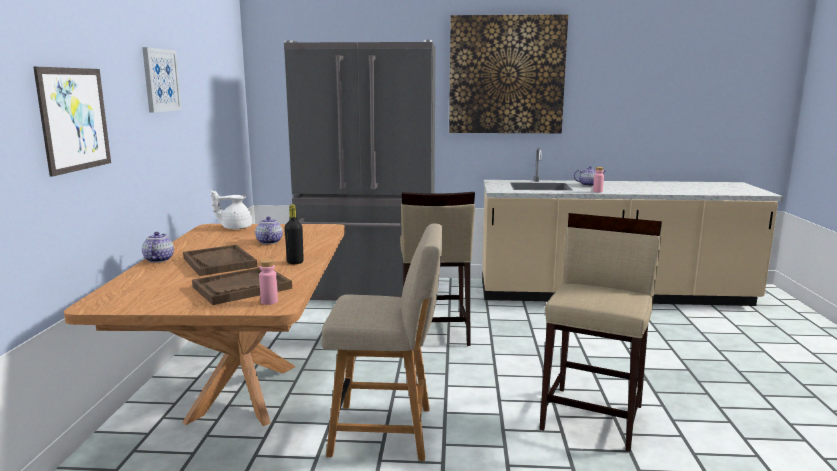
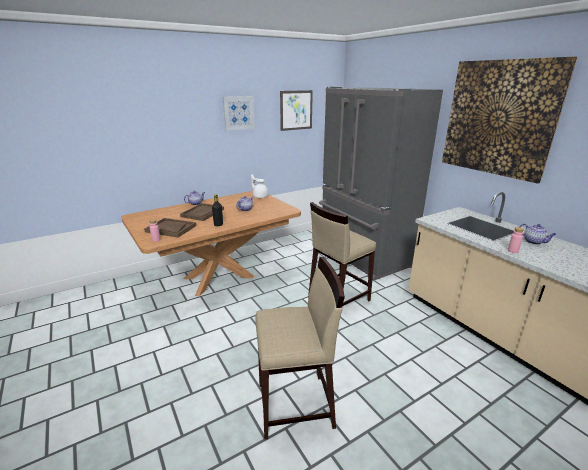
camera: 55 degrees right, 10 degrees up
(74, 119) = (162, 134): picture -> picture (296, 110)
(388, 431) = (215, 330): beige chair -> none

